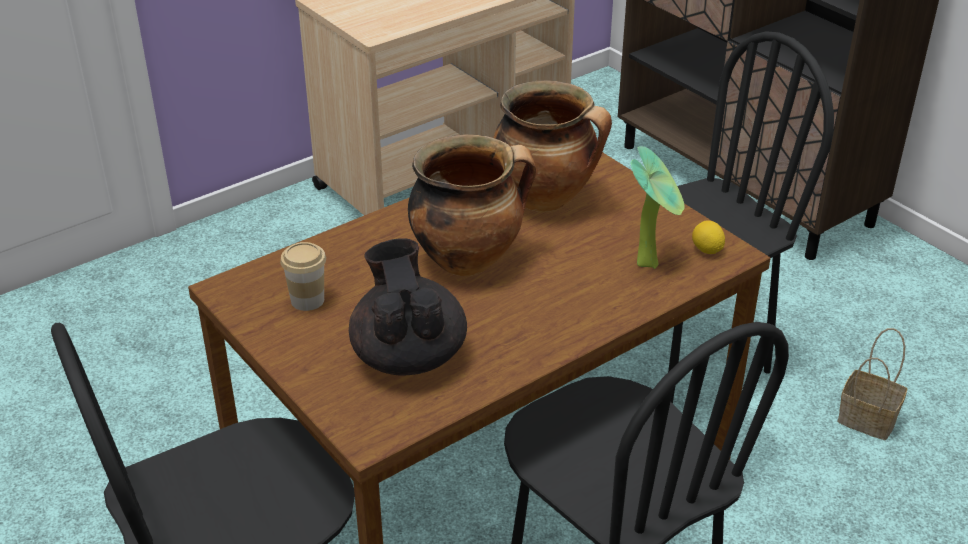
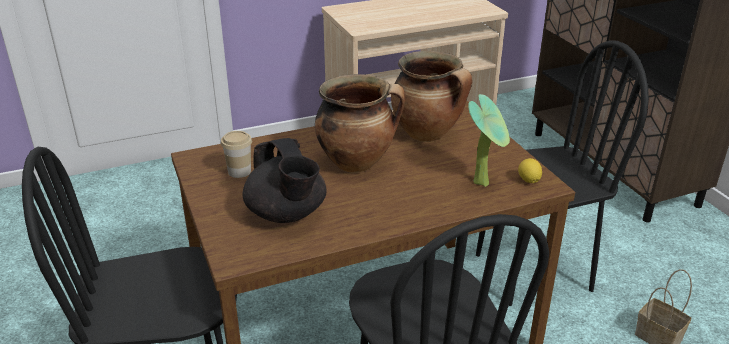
camera: 15 degrees right, 5 degrees down
(408, 355) = (287, 214): black teapot -> black teapot turned 150 degrees clockwise

